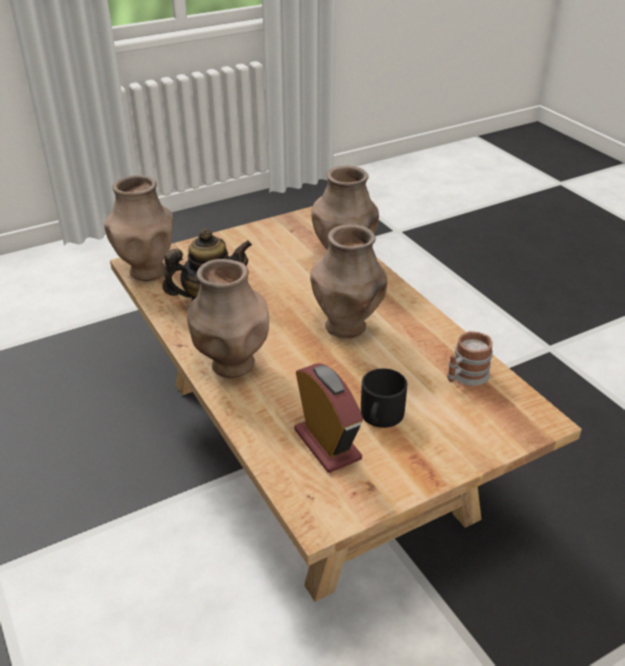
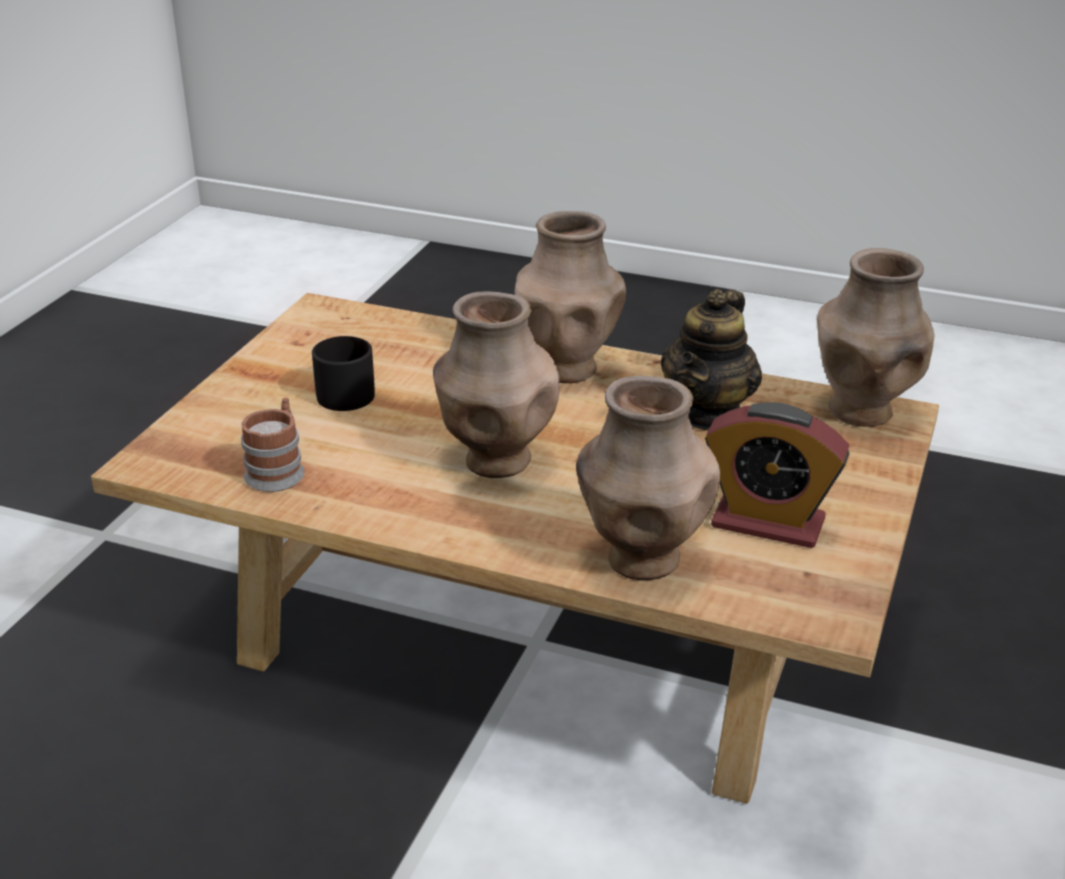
camera: 140 degrees right, 5 degrees down
(327, 444) = (373, 352): alarm clock -> alarm clock (768, 523)

